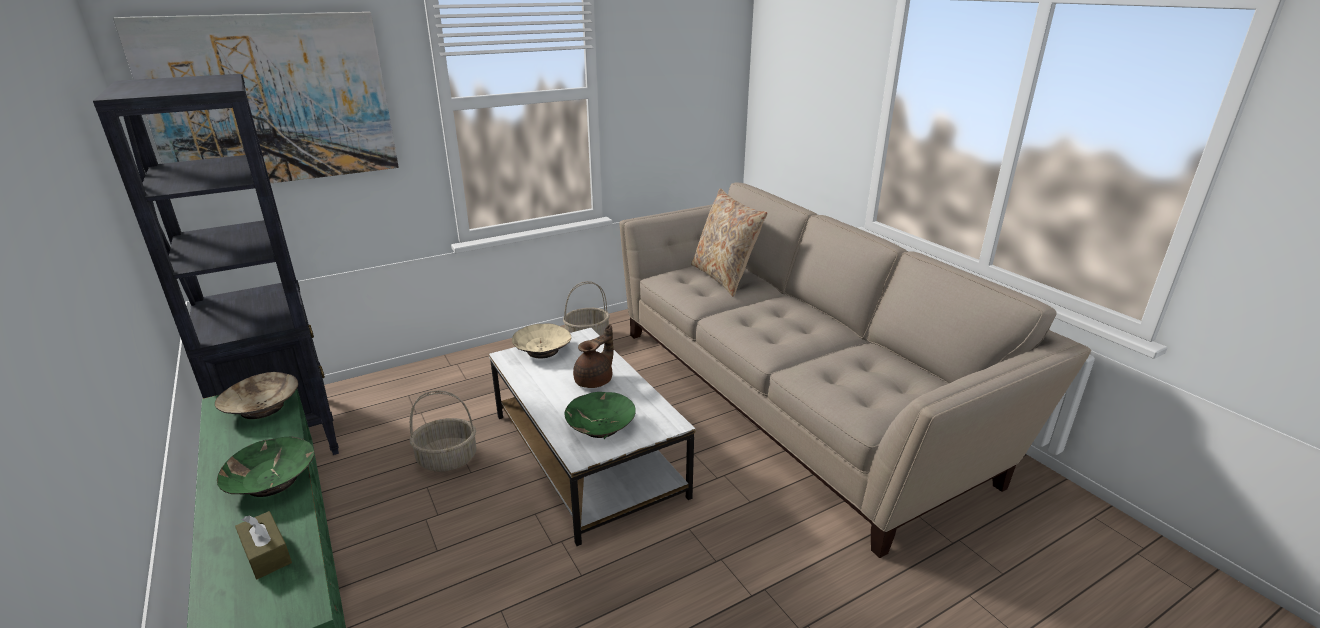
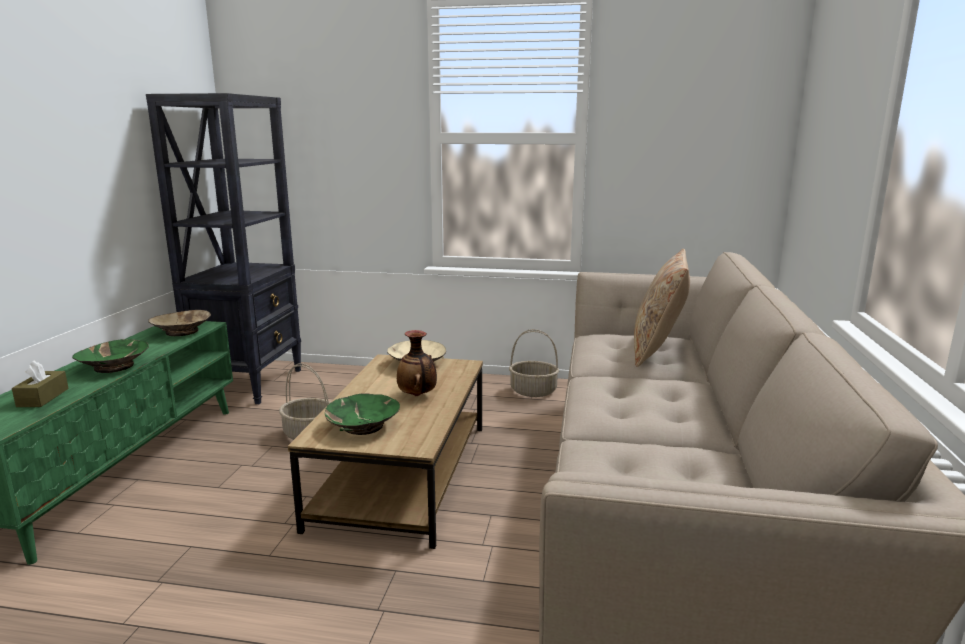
camera: 40 degrees right, 10 degrees down
(273, 101) = (307, 123): picture -> none
(588, 455) = (403, 475): white coffee table -> brown coffee table
(595, 380) = (417, 395): brown teapot -> vase

